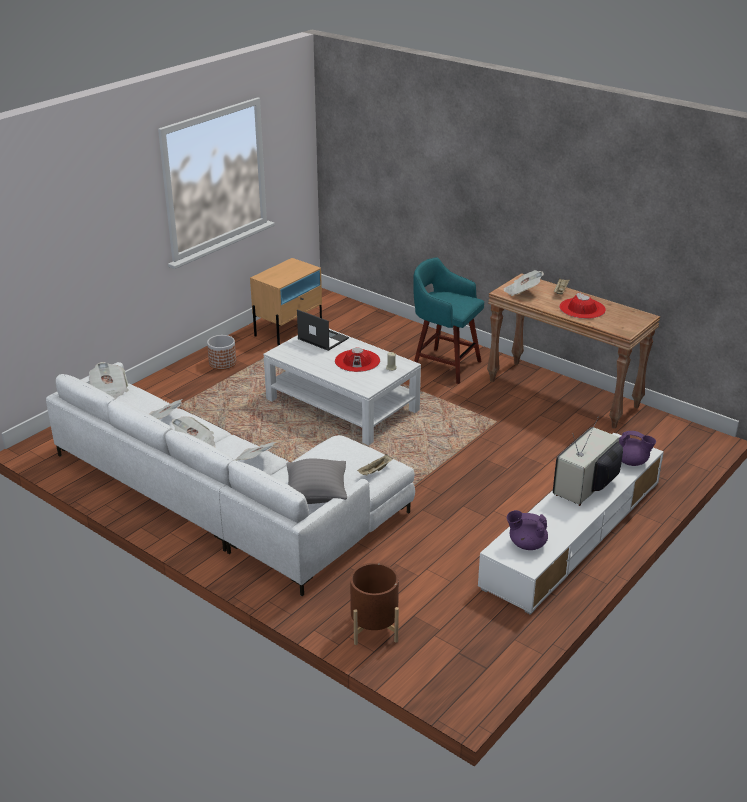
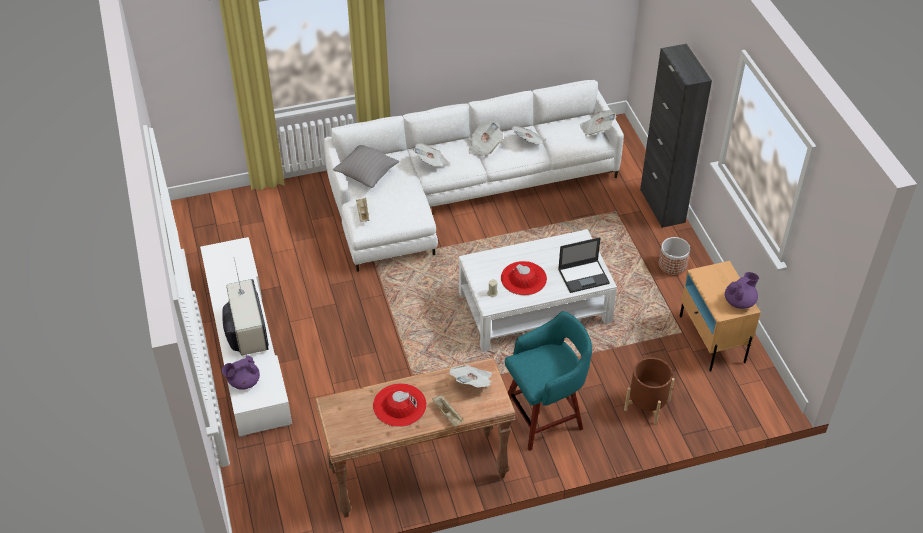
camera: 125 degrees right, 15 degrees up
(147, 387) = (662, 206): none -> black cabinet
(374, 628) = (272, 200): brown planter -> brown planter (647, 405)
(526, 544) = (230, 262): purple teapot -> purple teapot (740, 301)

